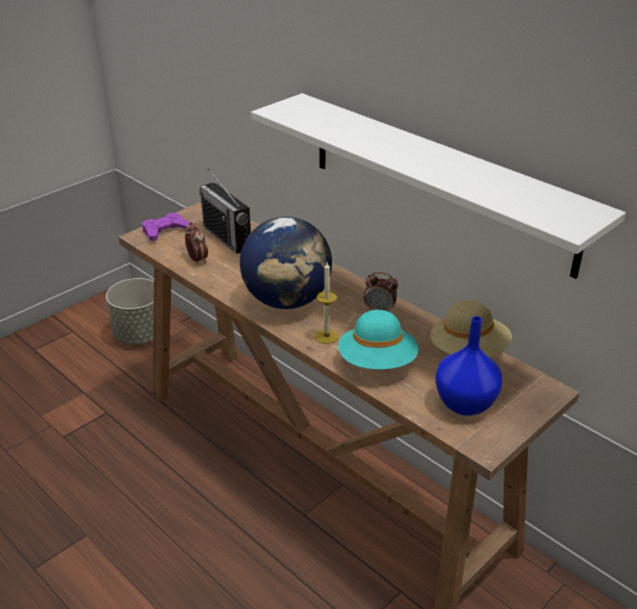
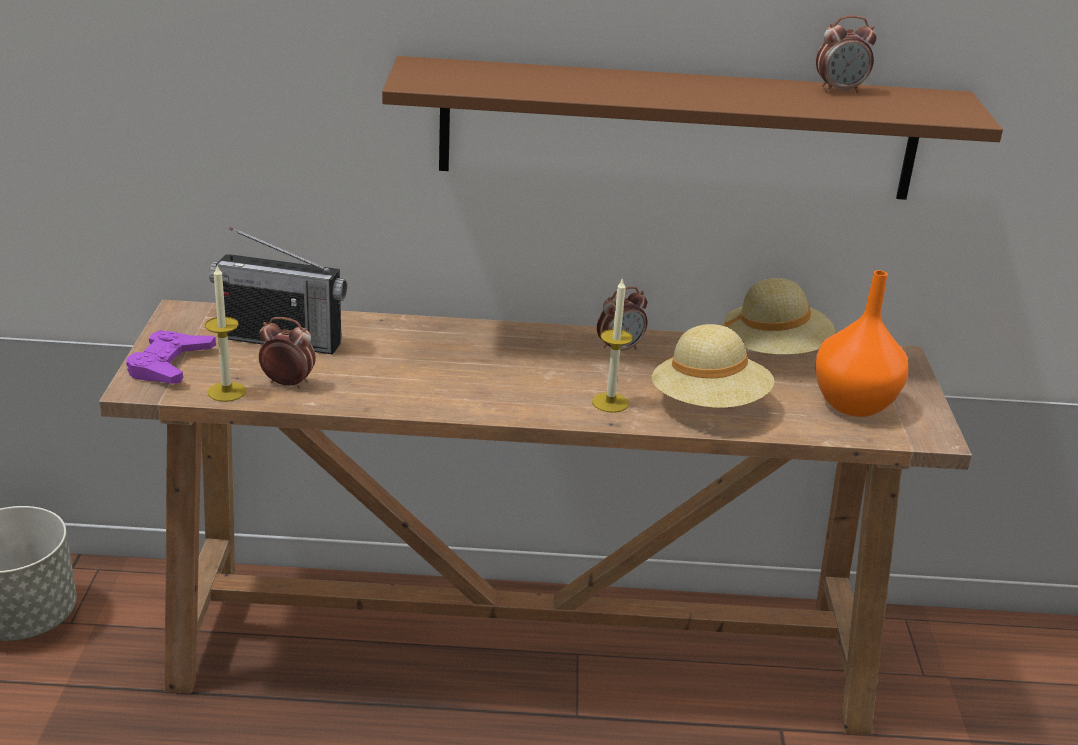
camera: 45 degrees left, 5 degrees down
(168, 253) = (226, 391): none -> candle
(287, 301) = (497, 383): globe -> none
(377, 362) = (709, 405): turquoise hat -> beige hat
(438, 181) = (678, 129): white shelf -> brown shelf
(466, 403) = (853, 403): blue vase -> orange vase
(518, 183) = (840, 90): none -> alarm clock

